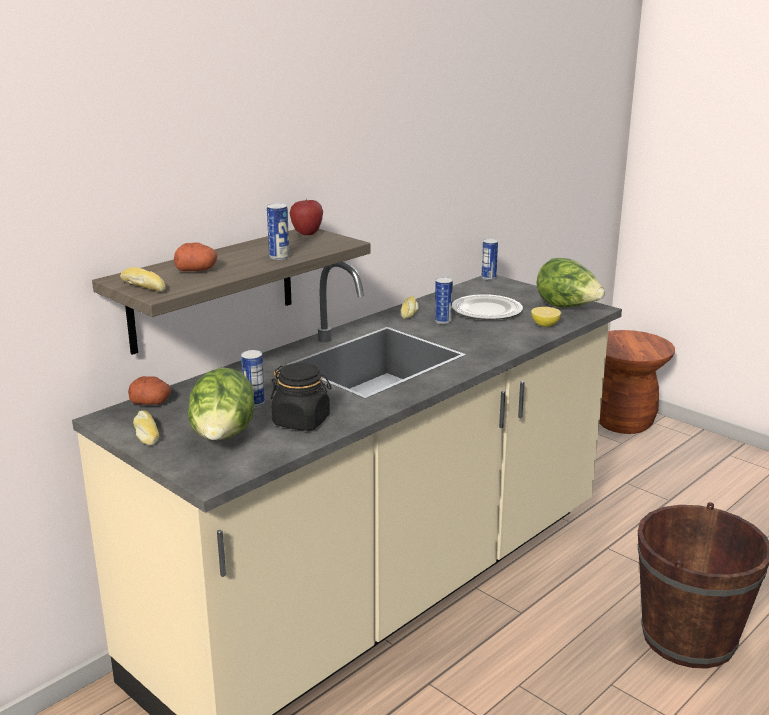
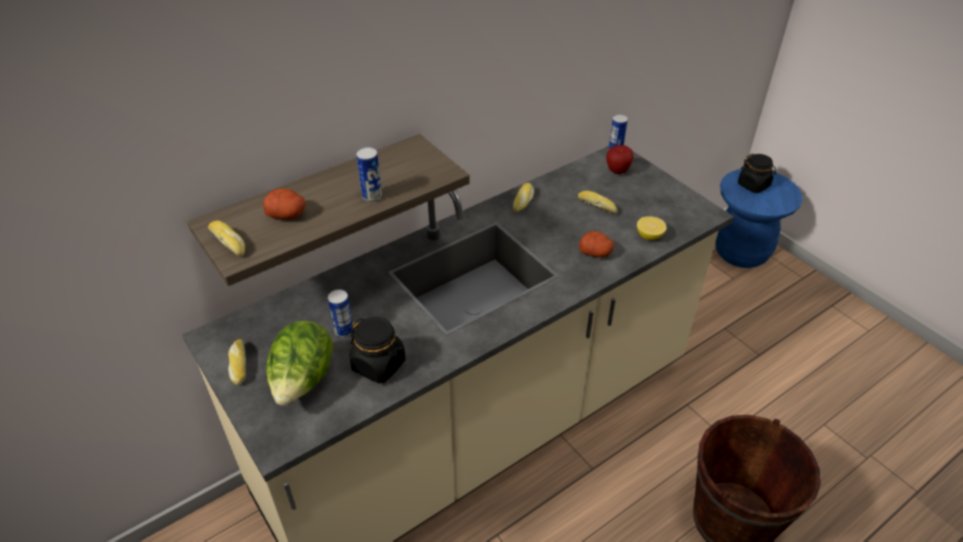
camera: 10 degrees right, 20 degrees up
(152, 403) = (255, 318): potato -> potato (596, 252)
(307, 234) = (413, 151): apple -> apple (617, 171)
(443, 321) = (551, 219): can -> none
(485, 310) = (597, 205): plate -> bread
(567, 307) = (680, 209): lettuce -> none
(623, 341) = (753, 185): none -> black jar
(623, 422) = (741, 252): brown stool -> blue stool

